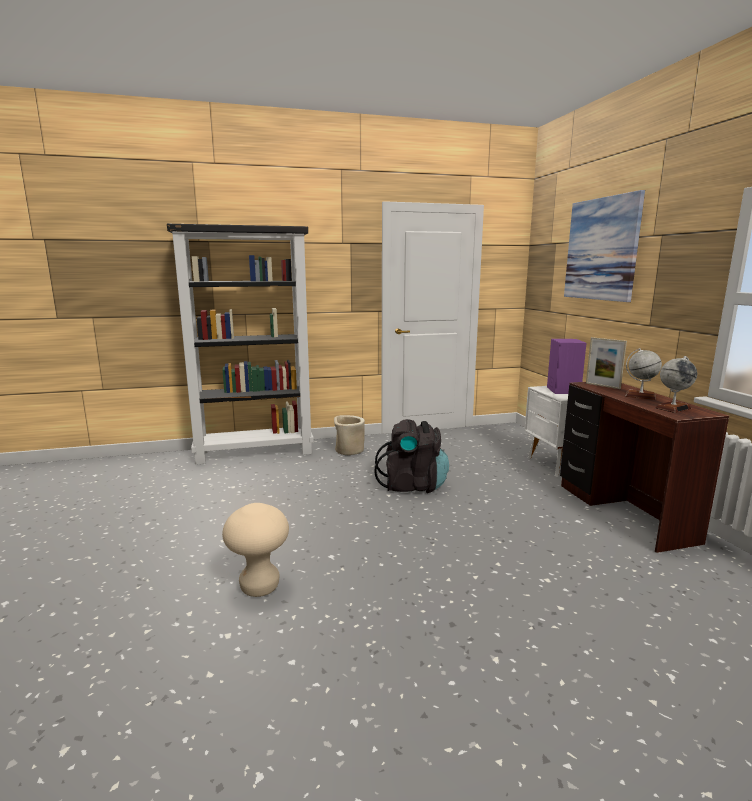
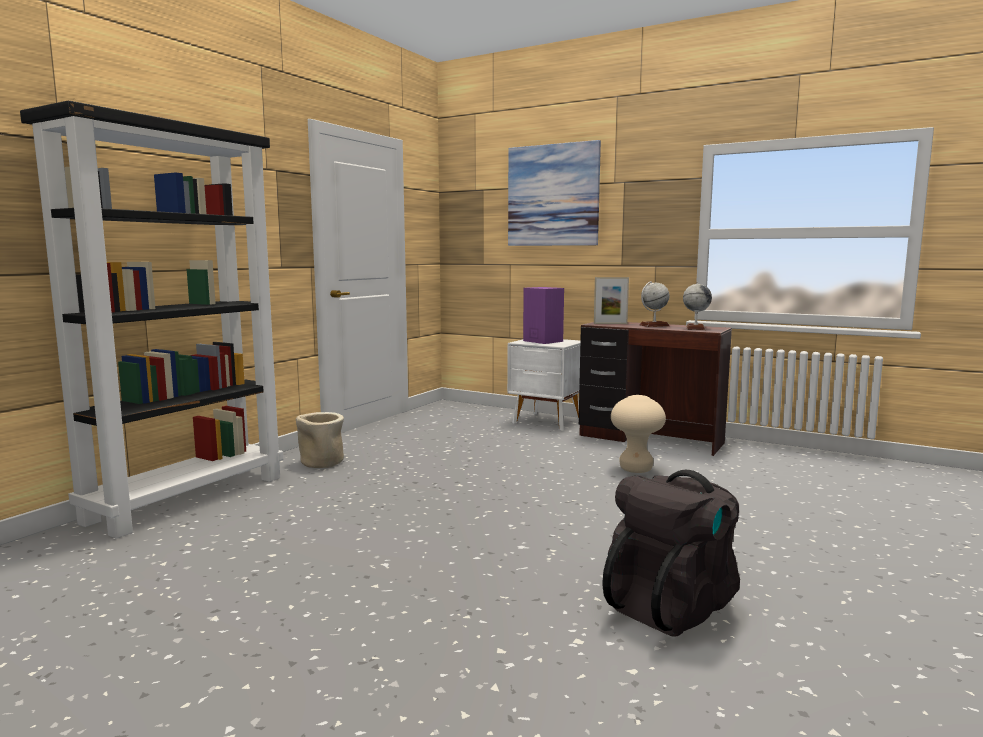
camera: 45 degrees left, 5 degrees down
(260, 587) = (516, 597): beige stool -> beige stool (635, 469)
(412, 485) = (463, 470): black backpack -> black backpack (672, 605)

